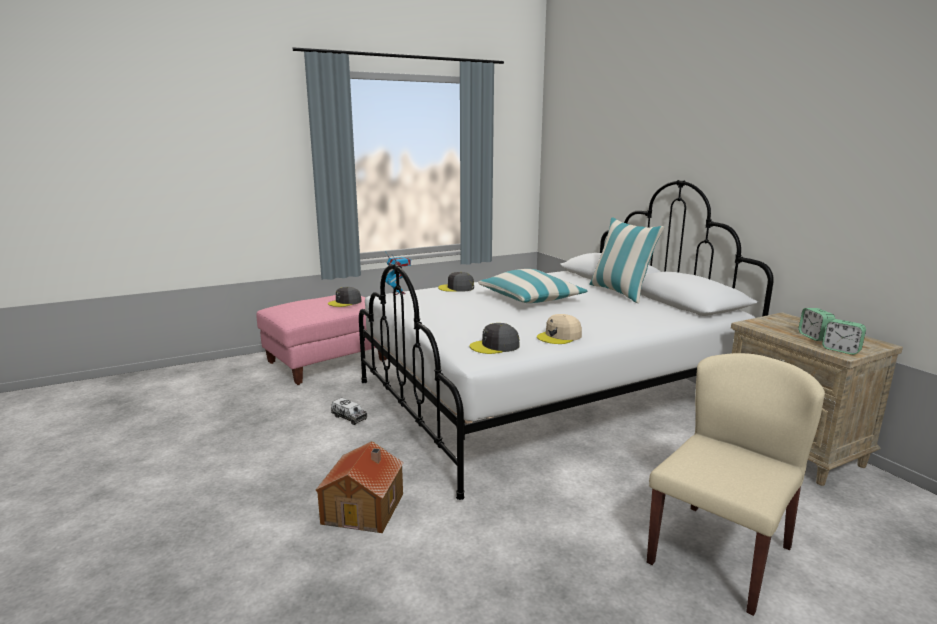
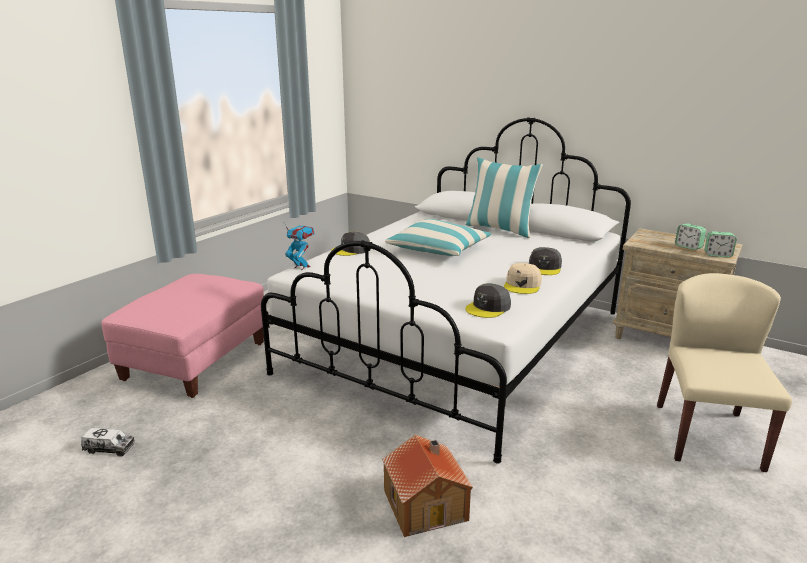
camera: 30 degrees left, 5 degrees up
(345, 302) = (212, 287): grey cap -> grey cap (544, 267)
(349, 417) = (298, 417): toy truck -> toy truck (109, 448)

